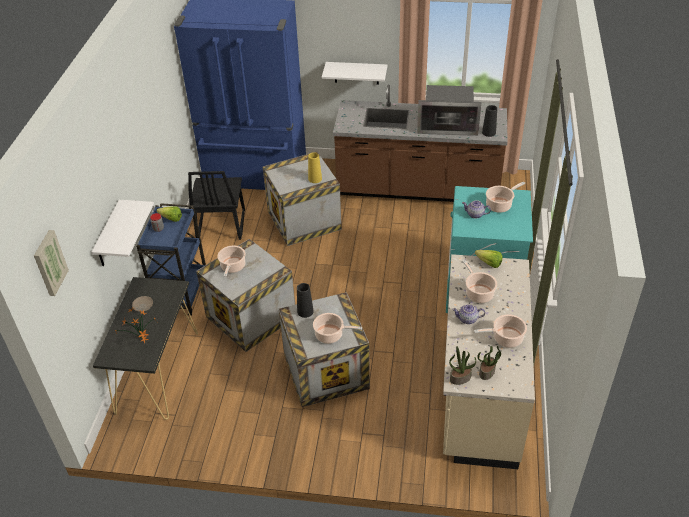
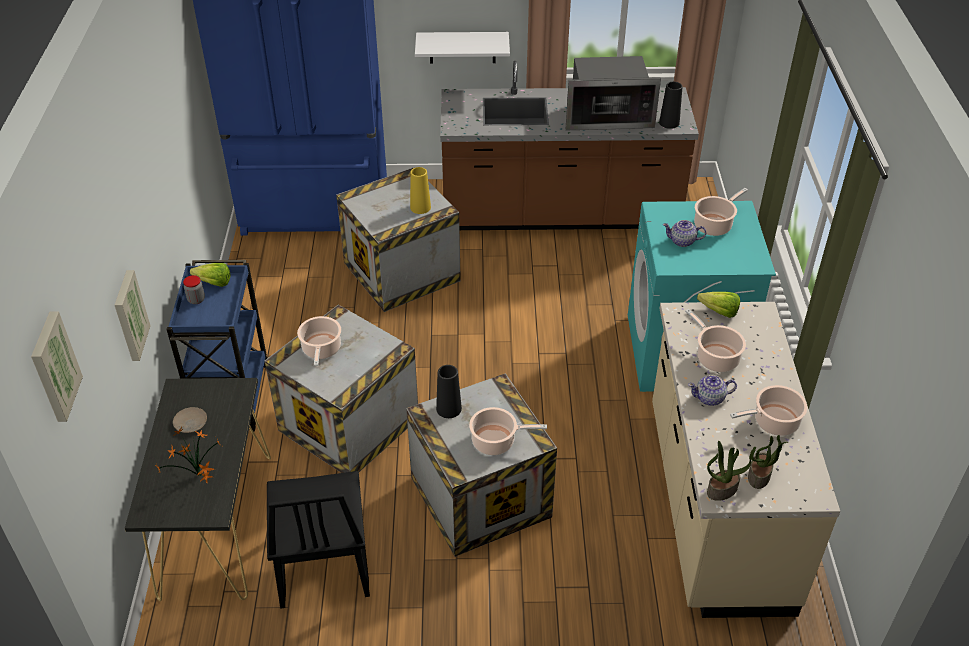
camera: 10 degrees left, 0 degrees up
(108, 235) = (129, 315): white shelf -> picture
(220, 225) = (275, 289): black chair -> black chair (321, 564)

